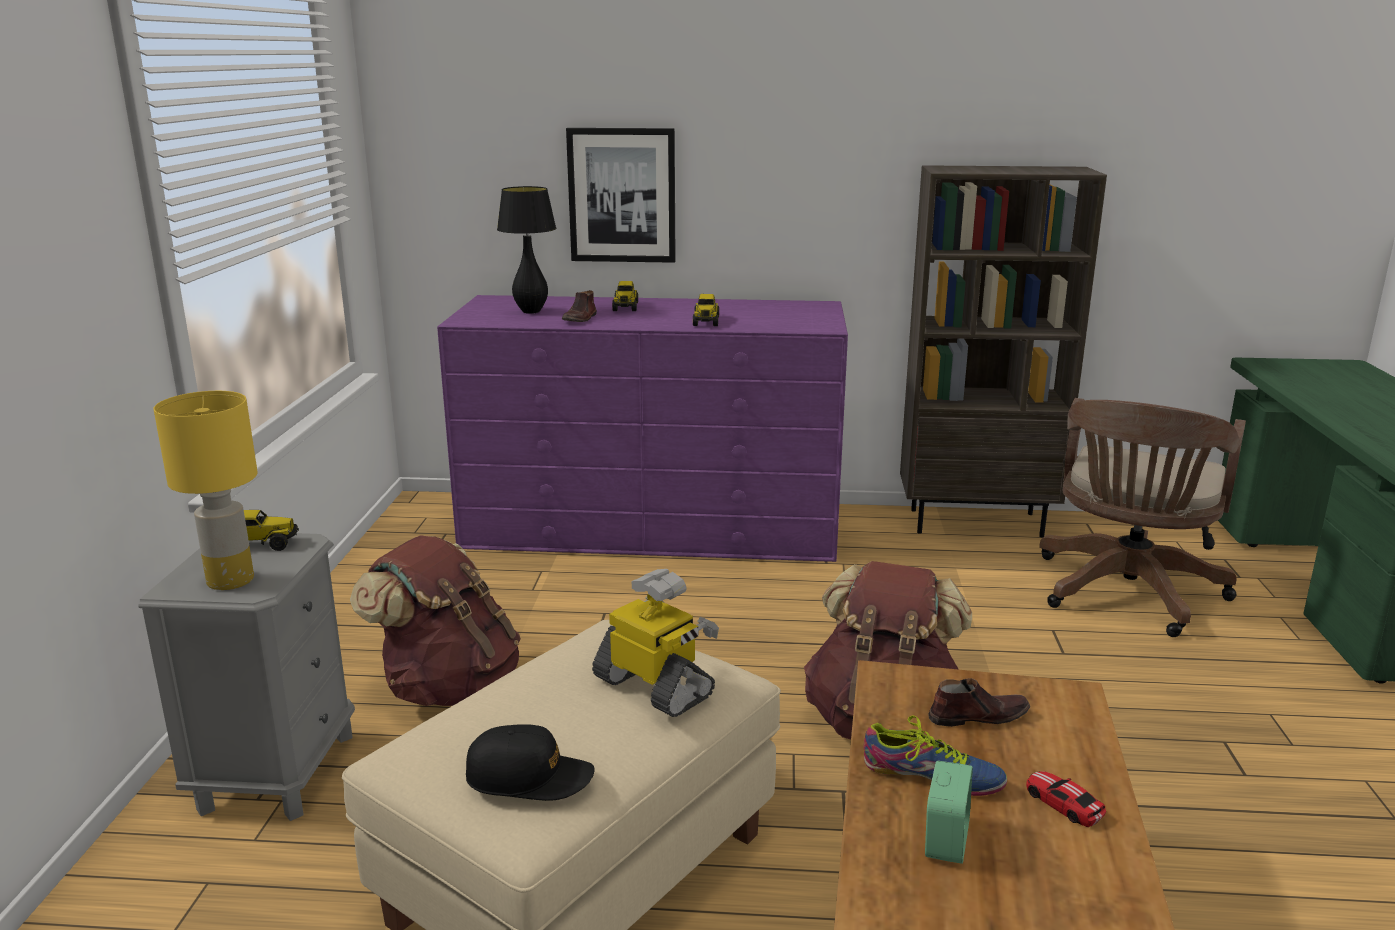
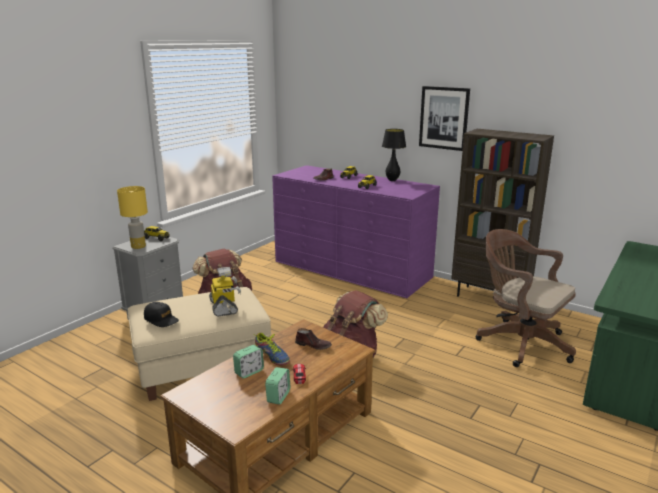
camera: 30 degrees right, 0 degrees up
(531, 311) = (312, 174): black table lamp -> black table lamp (392, 180)
(622, 195) = (358, 131): picture -> picture (444, 118)
(1104, 878) = (278, 397): none -> alarm clock
(1126, 594) = (519, 342): brown office chair -> brown office chair turned 75 degrees clockwise

